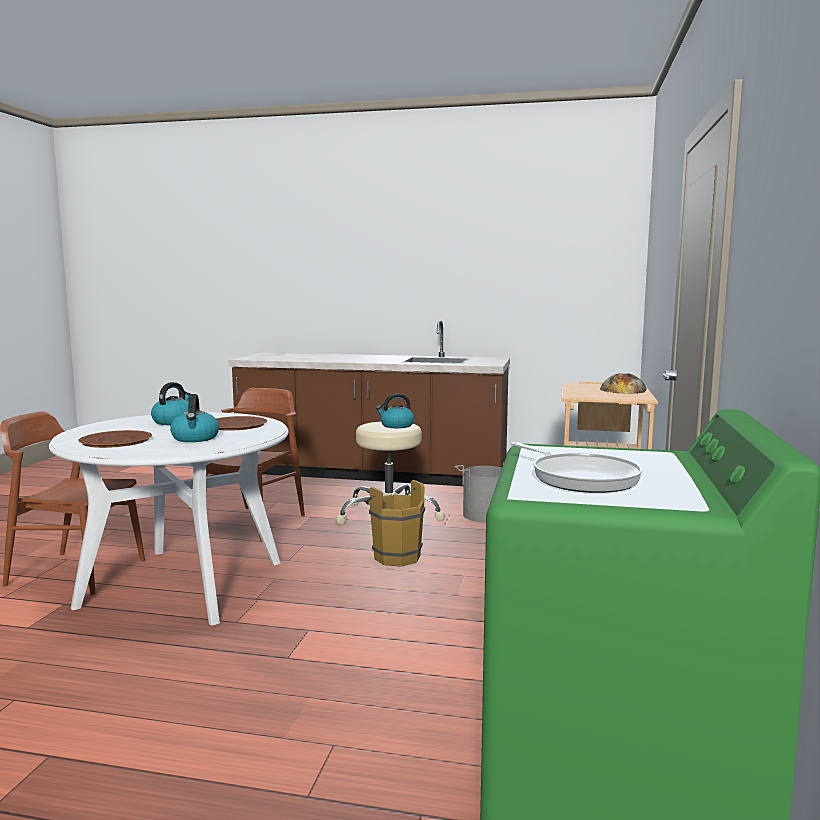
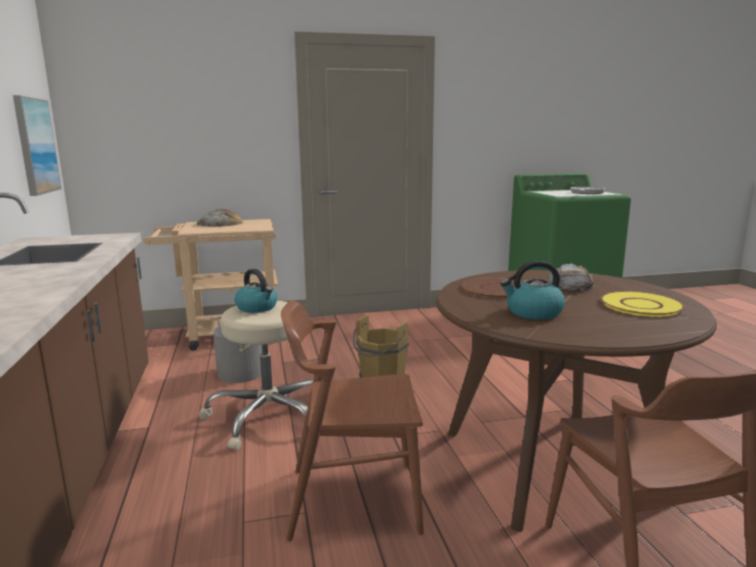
camera: 115 degrees left, 5 degrees up
(115, 440) = (641, 305): brown plate -> yellow plate
(183, 583) = (552, 463): white dining table -> brown dining table
(195, 438) = (569, 286): kettle -> bread
(580, 294) = (35, 146): none -> picture

